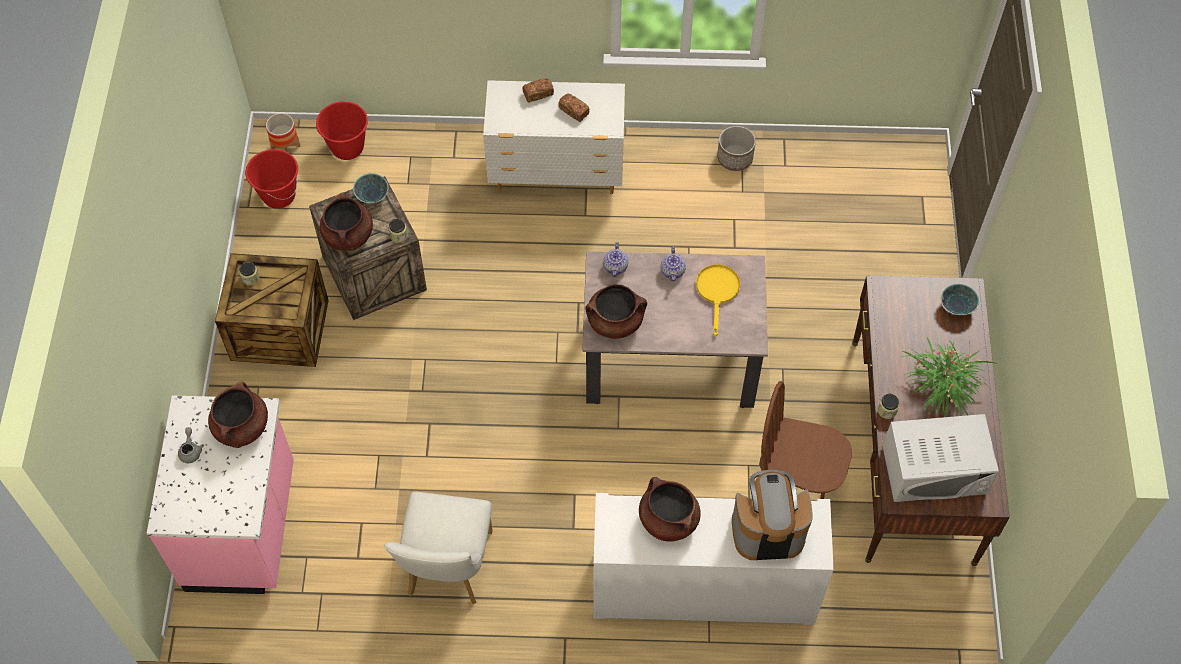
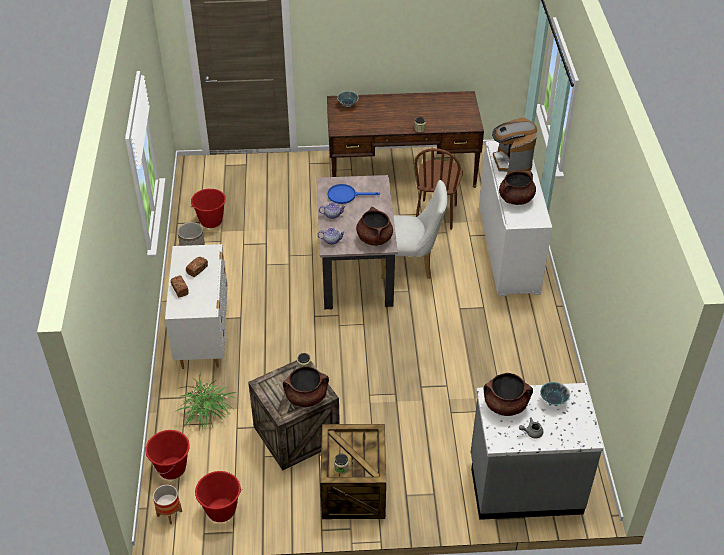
camera: 95 degrees left, 15 degrees down
(244, 528) = (525, 485): pink counter -> grey counter
(372, 196) = (268, 387): bowl -> bowl (553, 401)
(447, 570) = (527, 366): white chair -> white chair (411, 264)
(717, 292) = (346, 195): yellow frying pan -> blue frying pan
(786, 180) = (211, 221): none -> red bucket
(934, 469) = (452, 113): white microwave -> none
(942, 387) = (400, 110): potted plant -> potted plant (207, 411)

